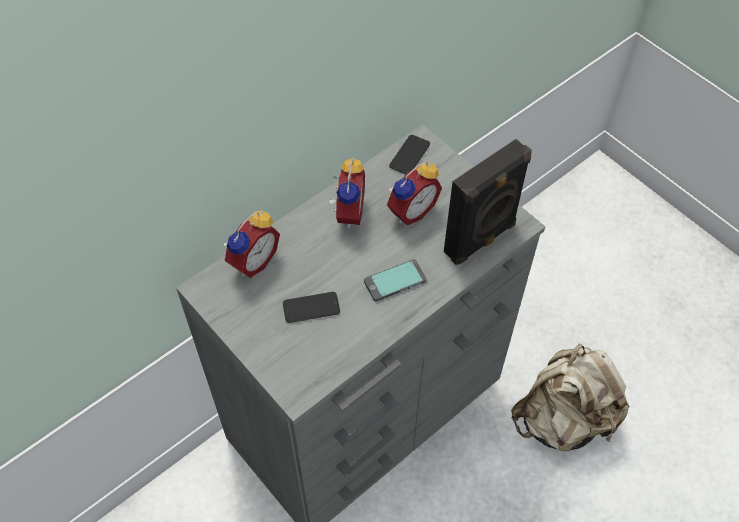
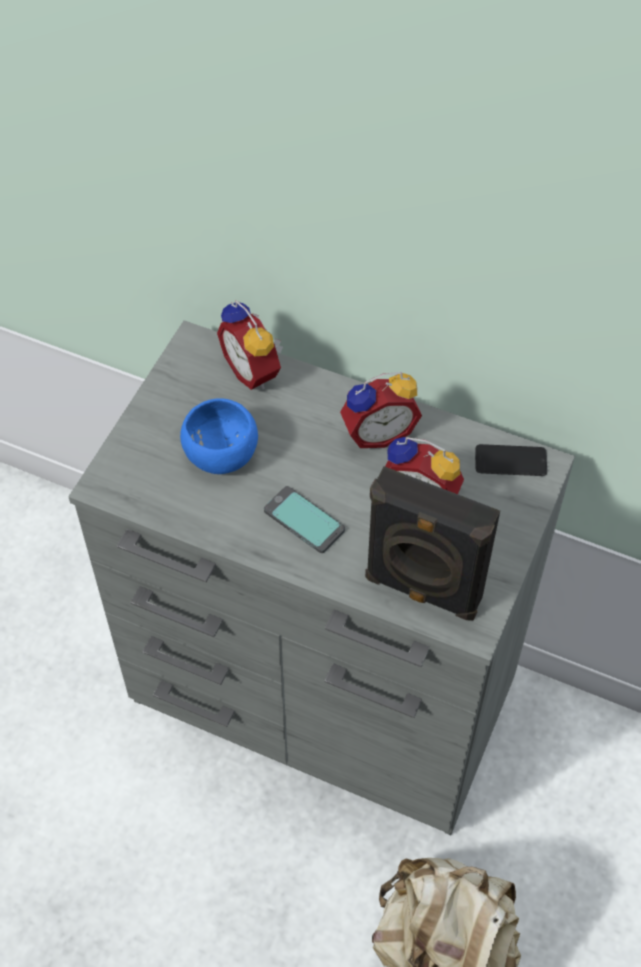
camera: 65 degrees right, 0 degrees up
(252, 261) = (255, 370): alarm clock -> alarm clock turned 45 degrees clockwise
(311, 308) = (221, 452): phone -> blue bowl

